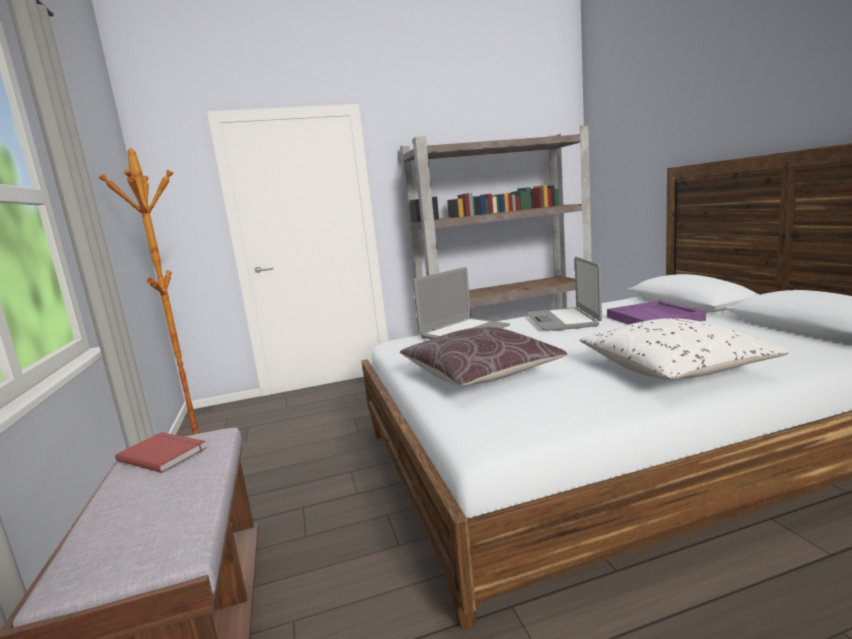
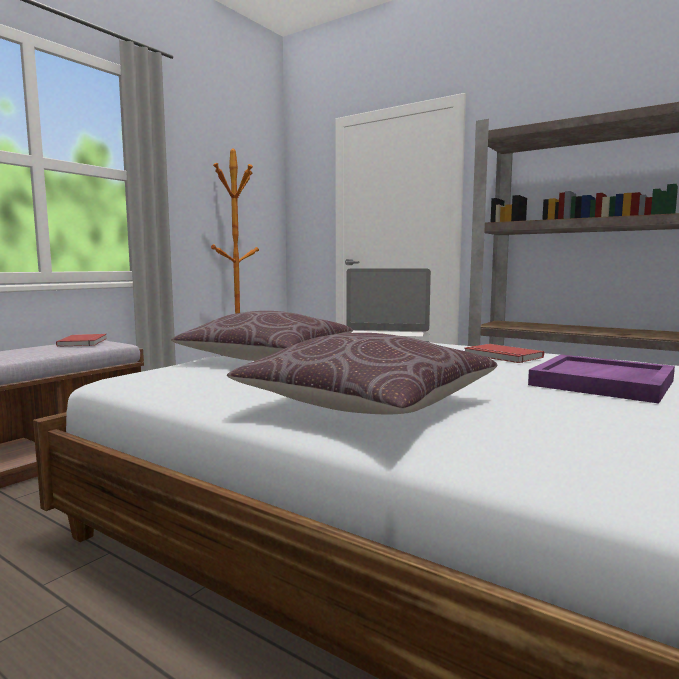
camera: 50 degrees right, 5 degrees down
(562, 320) = (501, 356): laptop -> red book
(672, 368) = (369, 405): white pillow -> brown pillow

